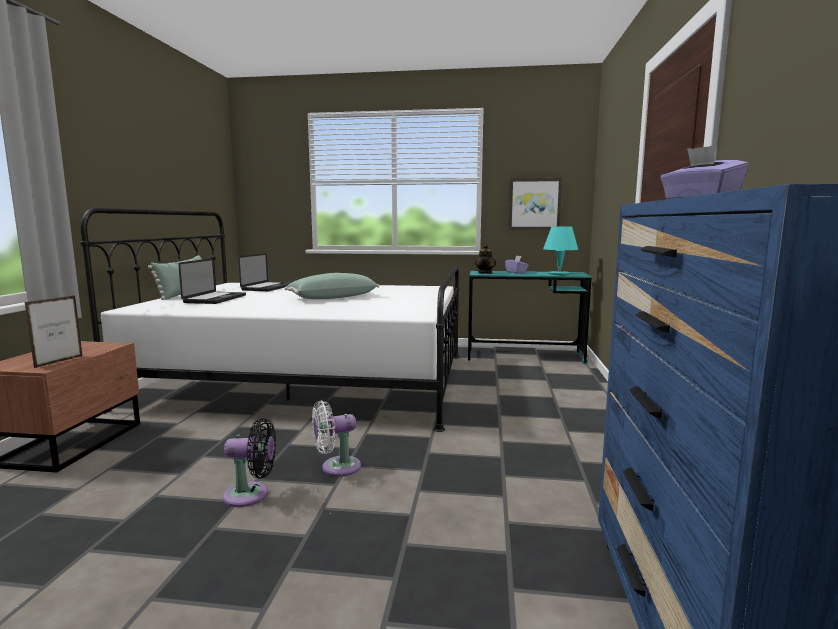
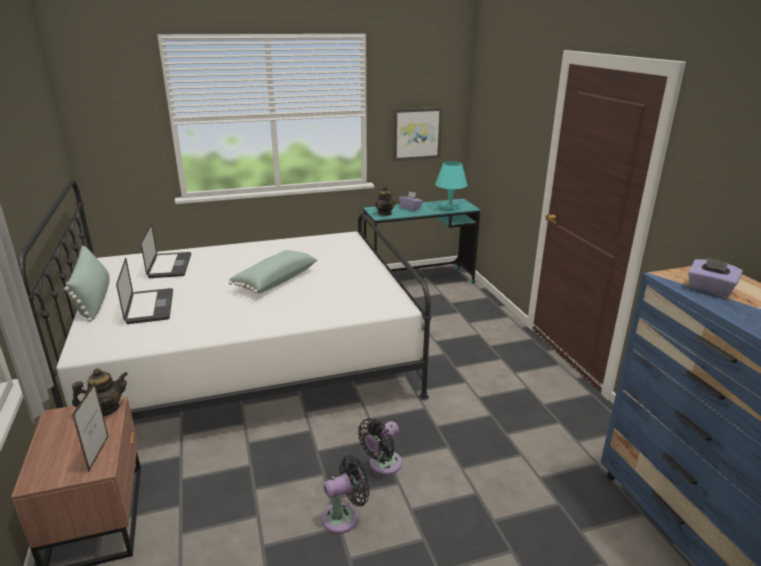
camera: 25 degrees left, 15 degrees up
(108, 345) = (106, 409): none -> teapot
(336, 467) = (383, 465): white fan -> black fan

